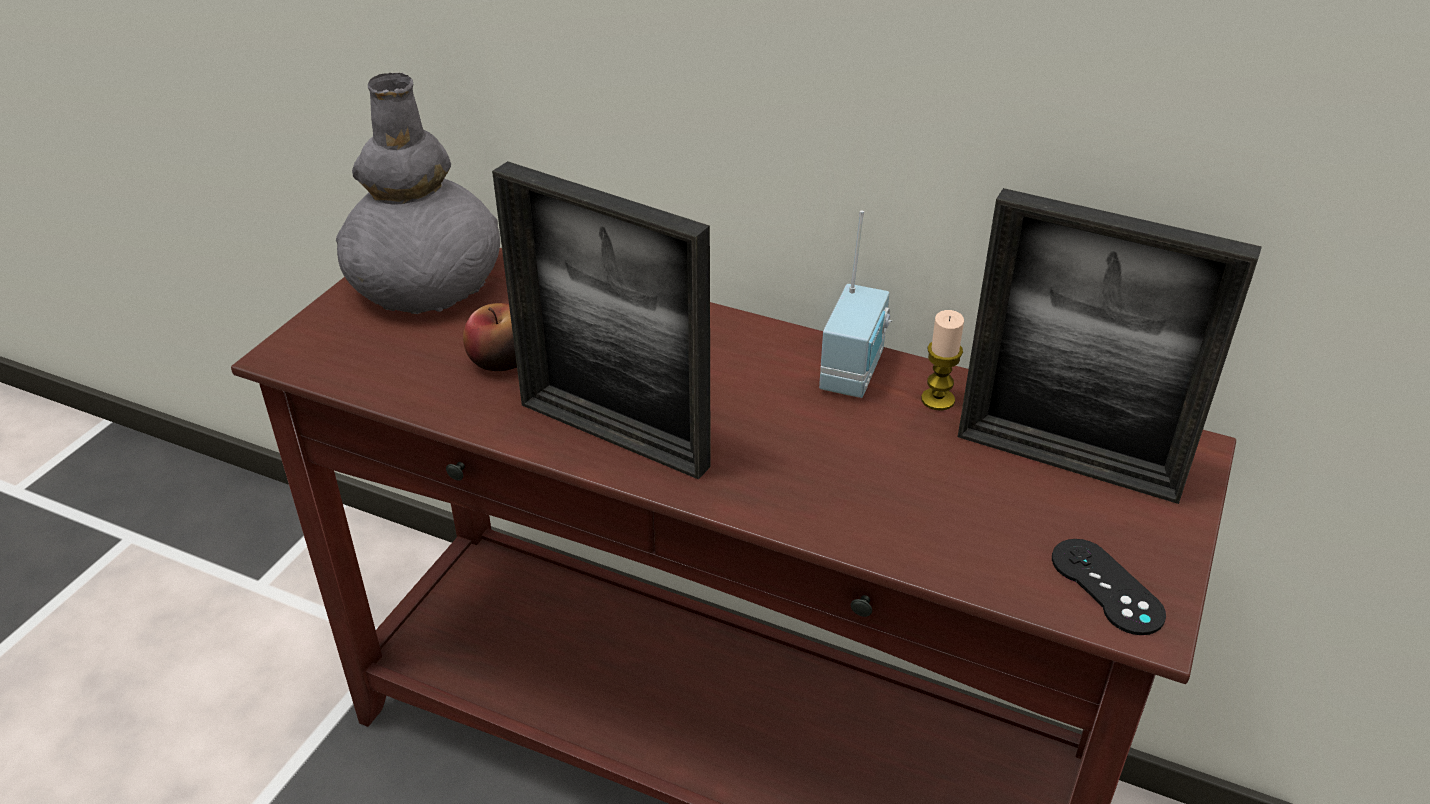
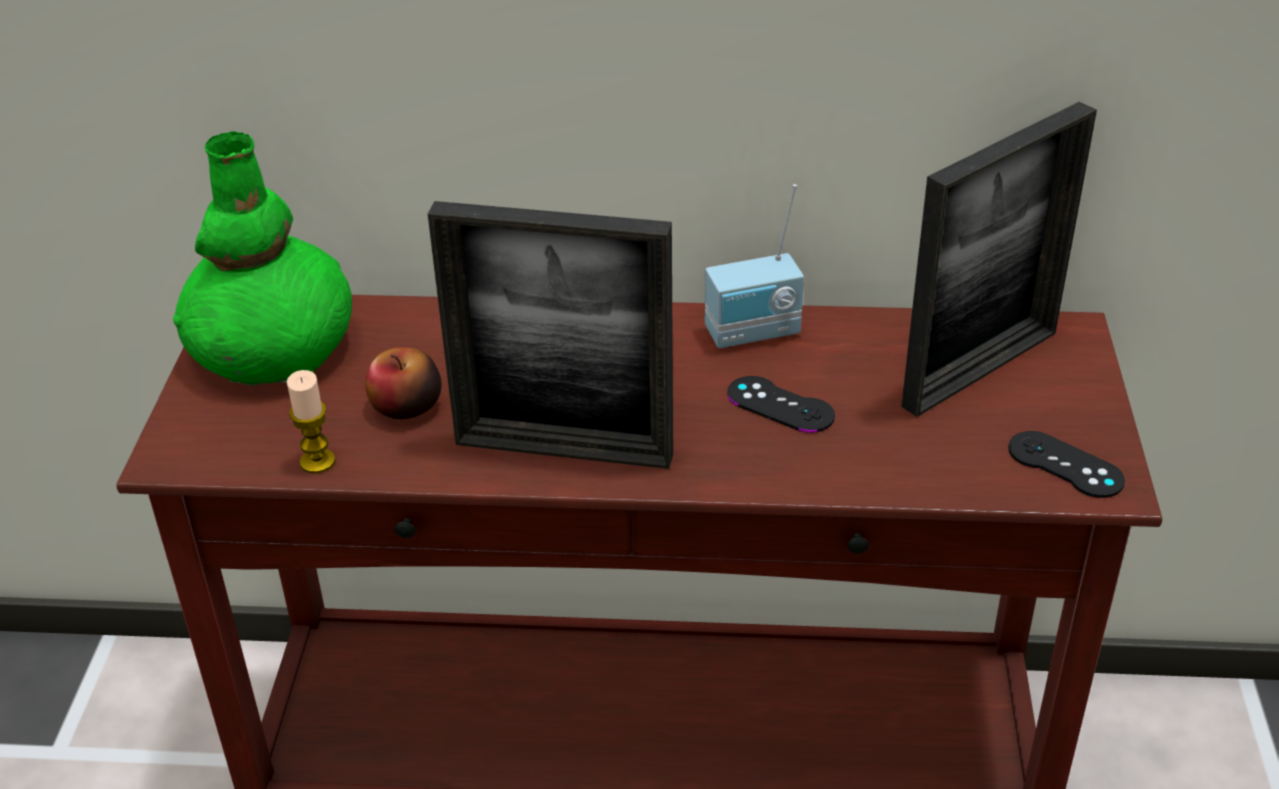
camera: 20 degrees left, 0 degrees up
(426, 283) = (272, 349): grey vase -> green vase
(841, 446) = (780, 405): none -> black game controller
(855, 372) = (754, 334): radio -> radio turned 75 degrees clockwise
(937, 400) = (841, 341): candle -> candle (317, 462)
(1067, 462) = (980, 369): picture frame -> picture frame turned 45 degrees counterclockwise

